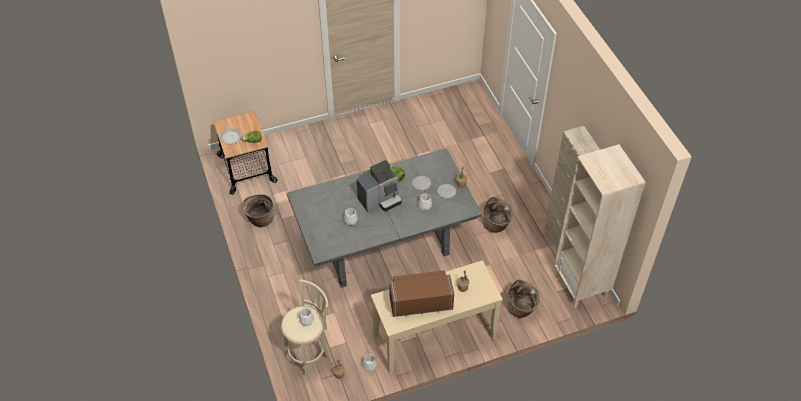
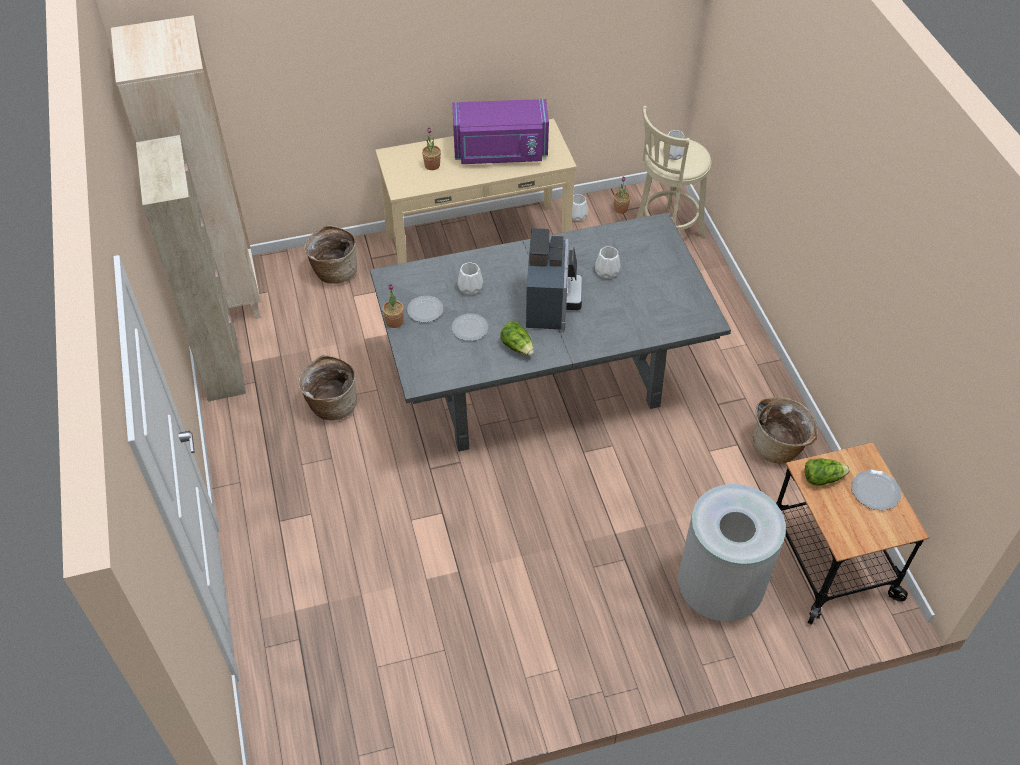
camera: 175 degrees left, 0 degrees up
(299, 154) = (719, 591): none -> grey trash can
(380, 200) = (551, 304): coffee machine -> coffee machine turned 120 degrees clockwise
(420, 302) = (500, 152): brown microwave -> purple microwave

